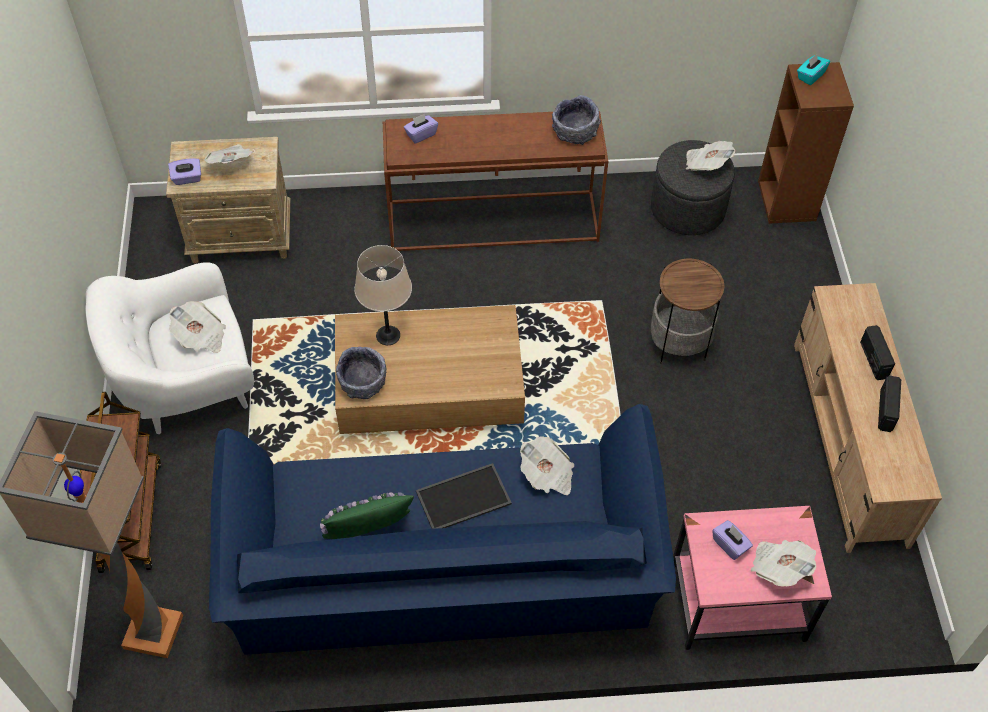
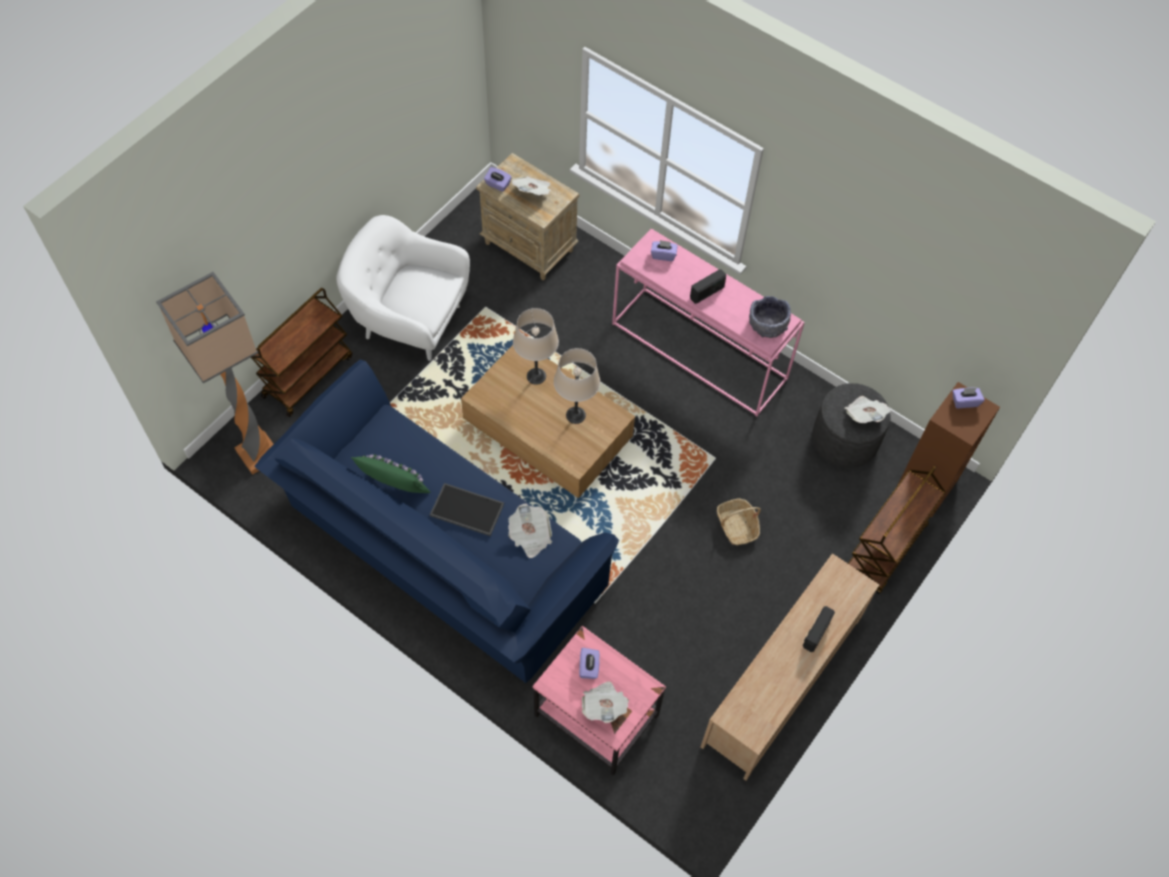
camera: 40 degrees right, 5 degrees up
(200, 337) = (422, 294): newspaper -> none
(363, 383) = (492, 395): grey bowl -> none
(461, 343) = (576, 415): none -> beige table lamp
(494, 221) = (700, 351): brown console table -> pink console table
(678, 343) = (737, 526): side table -> basket
(810, 76) = (964, 401): turquoise tissue box -> purple tissue box
(810, 272) = (885, 549): none -> brown cart
(886, 411) = (786, 672): radio -> radio (707, 292)

